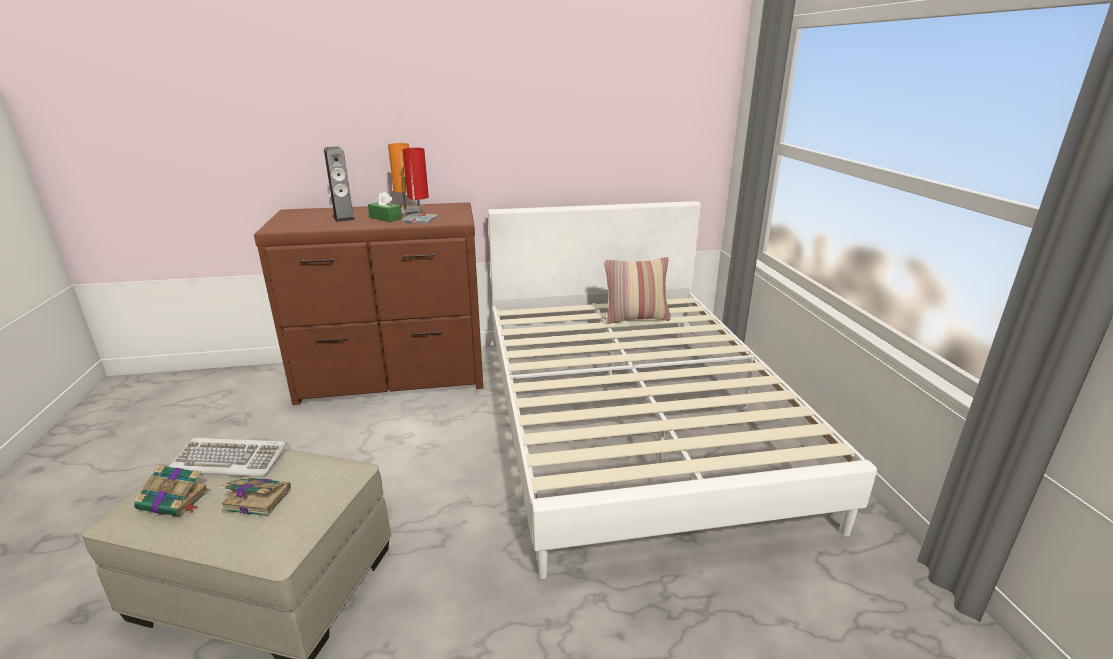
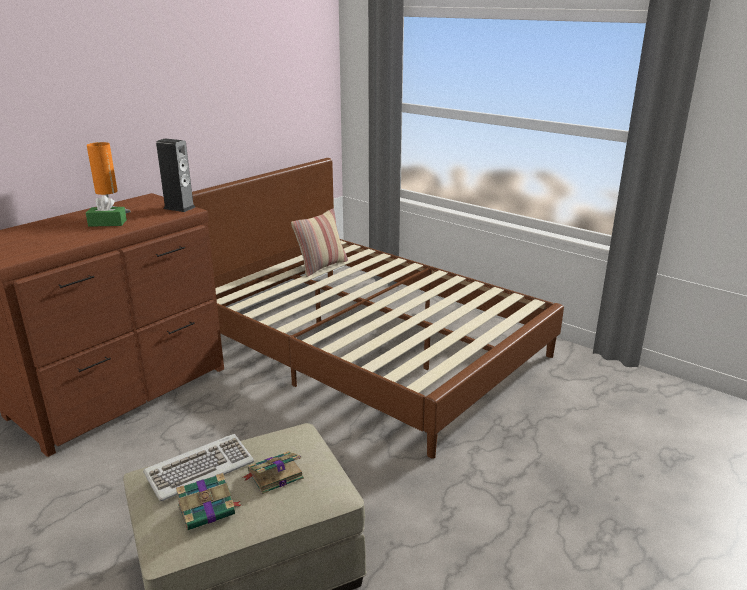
camera: 40 degrees left, 0 degrees up
(344, 218) = (60, 232): speaker -> speaker (179, 208)
(420, 219) = (146, 217): red table lamp -> none
(633, 420) = (368, 345): white bed -> brown bed

